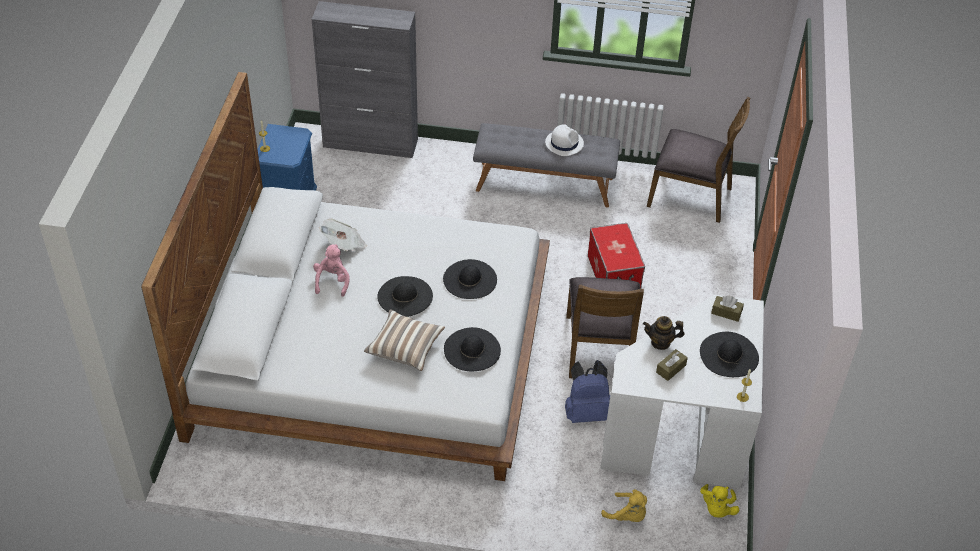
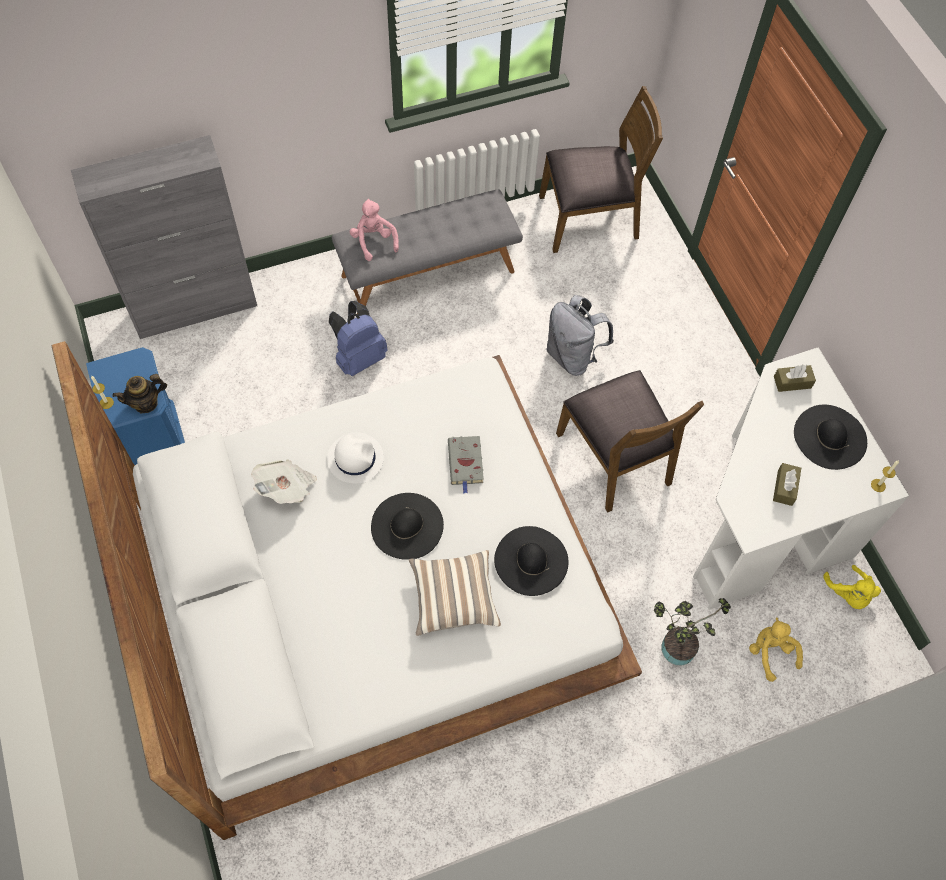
camera: 30 degrees left, 15 degrees up
(332, 281) = (306, 548): pink plush toy -> pink plush toy (374, 241)
(470, 279) = (466, 463): black hat -> grey book
(557, 478) = (674, 646): none -> potted plant
(564, 143) = (445, 221): white hat -> white hat (355, 458)
(586, 412) = (652, 546): blue backpack -> blue backpack (359, 357)
(614, 274) = (573, 356): storage box -> grey backpack
(627, 515) = (770, 652): yellow plush toy -> yellow plush toy turned 120 degrees counterclockwise
(661, 342) = (752, 458): teapot -> teapot (146, 403)

